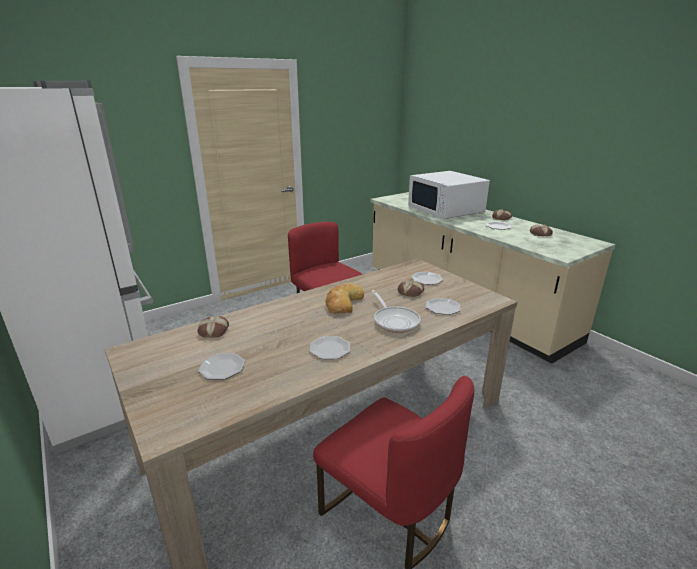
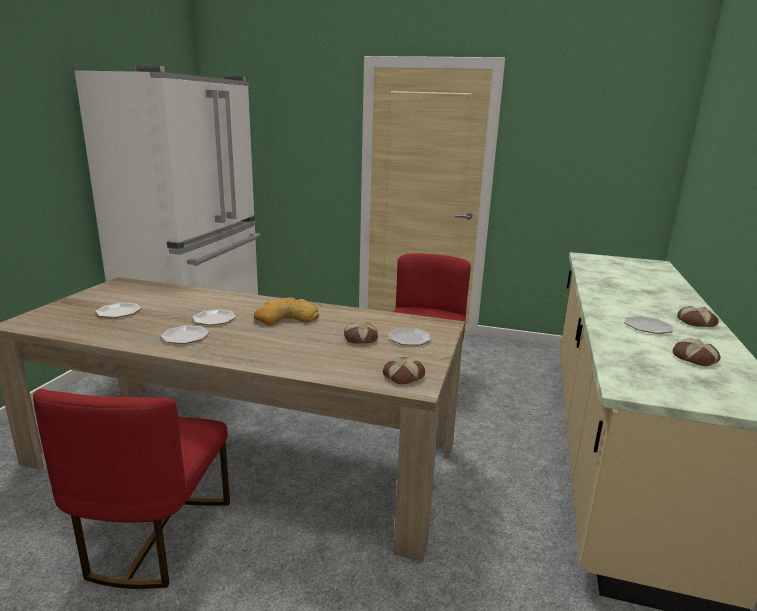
camera: 50 degrees right, 5 degrees down
(213, 331) = (173, 293): bread -> bread (403, 375)
(394, 321) = (276, 347): frying pan -> none
(443, 307) = (344, 362): plate -> plate (214, 319)
(446, 210) = (634, 288): white microwave -> none

